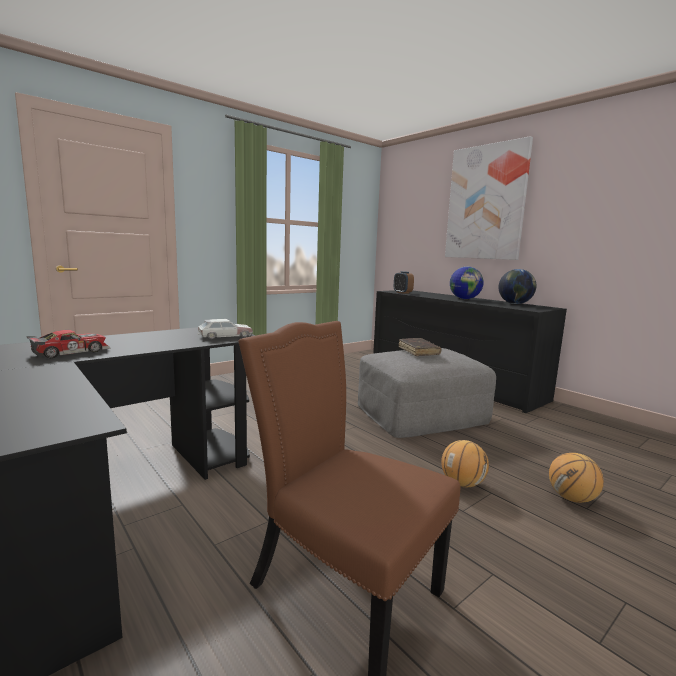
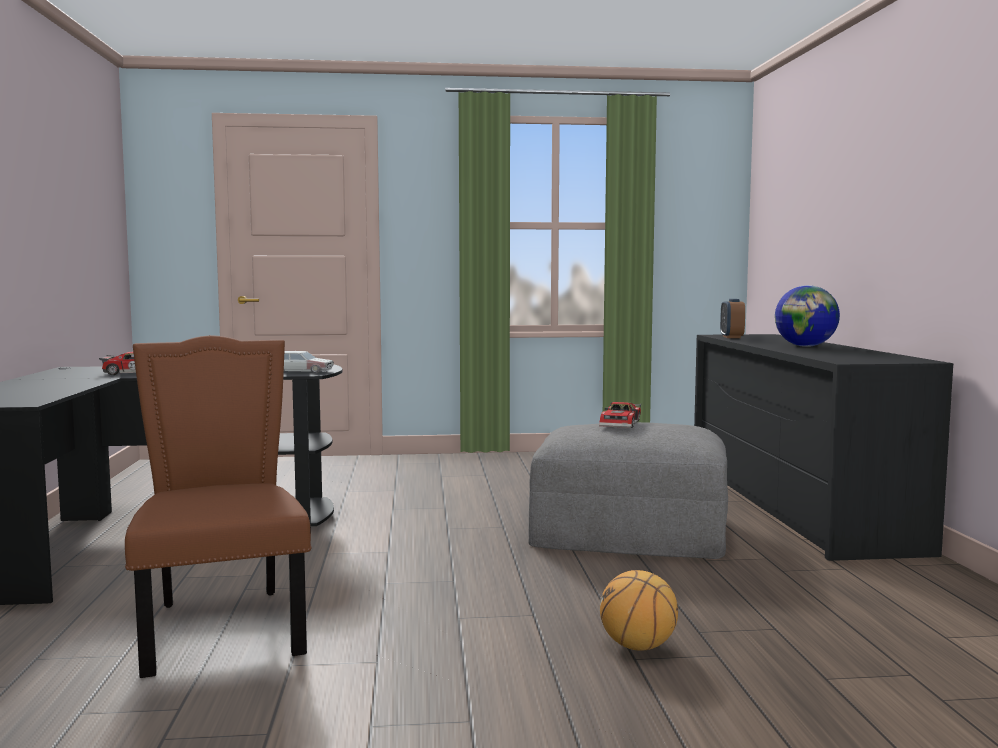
camera: 35 degrees right, 5 degrees down
(418, 351) = (622, 424): brown book -> toy car
(462, 483) = (515, 599): basketball -> none
(486, 203) = (860, 164): picture -> none
(515, 304) = (873, 354): globe -> none

